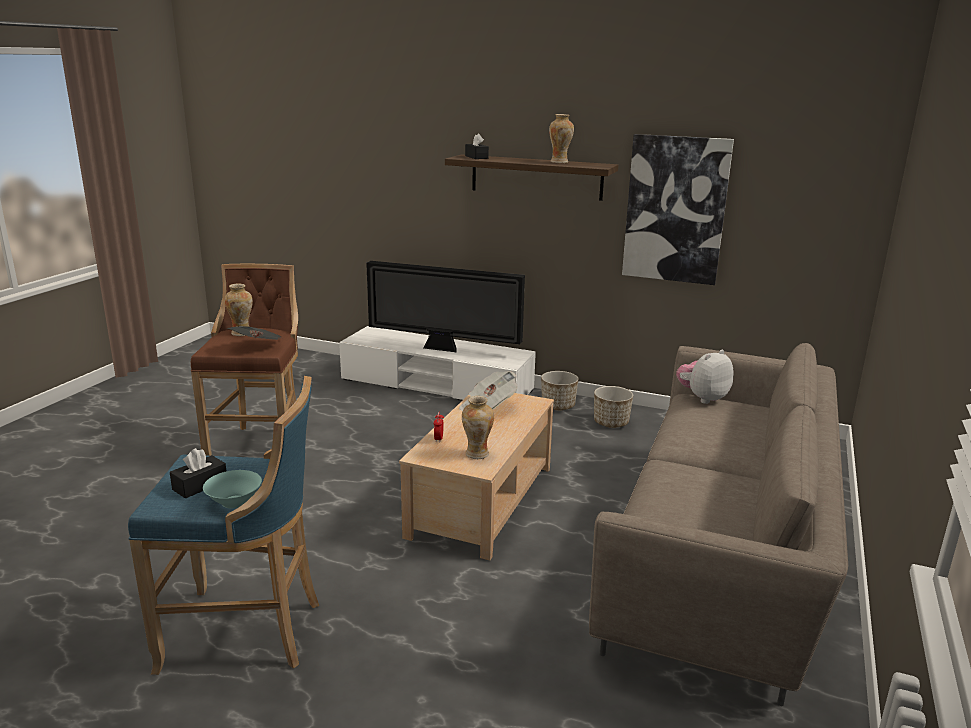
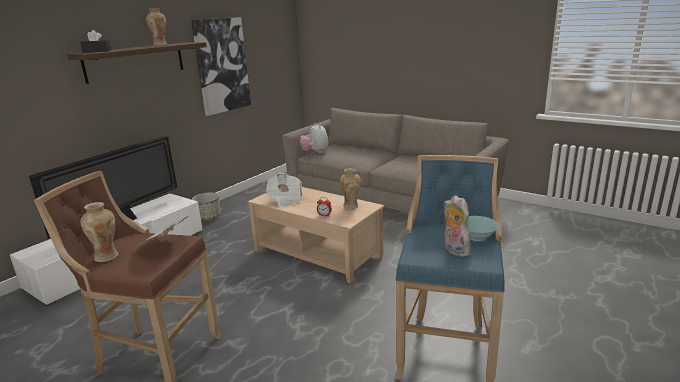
camera: 75 degrees left, 0 degrees up
(200, 485) = (454, 250): black tissue box -> plush toy
(611, 423) = (246, 205): planter -> none

